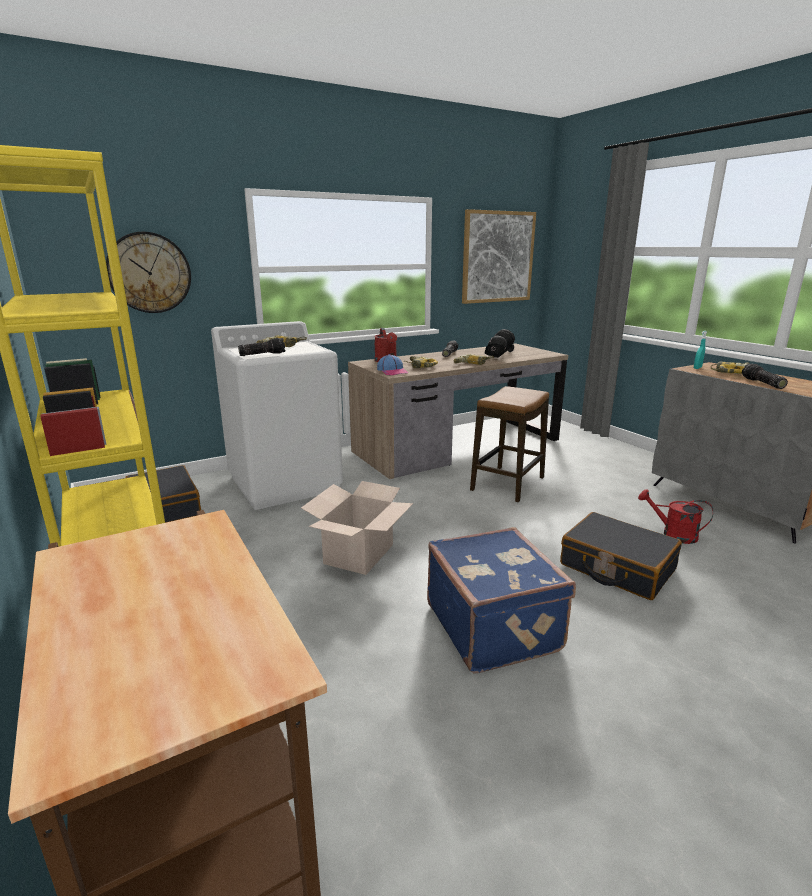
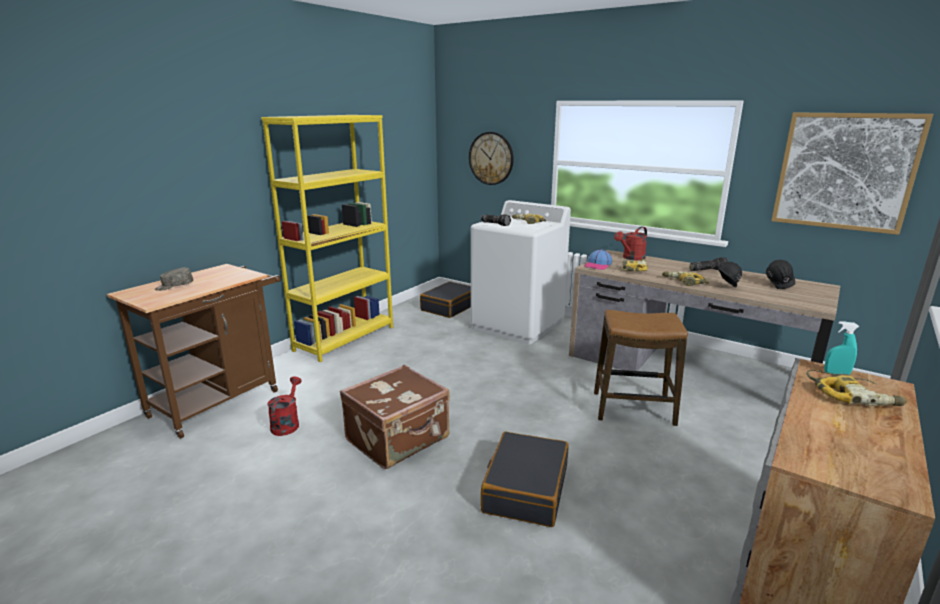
camera: 65 degrees right, 0 degrees up
(144, 633) = (174, 286): none -> grey cap
(358, 554) = (448, 373): cardboard box -> none
(494, 626) = (399, 439): blue suitcase -> brown suitcase
(673, 534) = (635, 526): red watering can -> red watering can (287, 424)
(761, 383) = (807, 415): flashlight -> none

